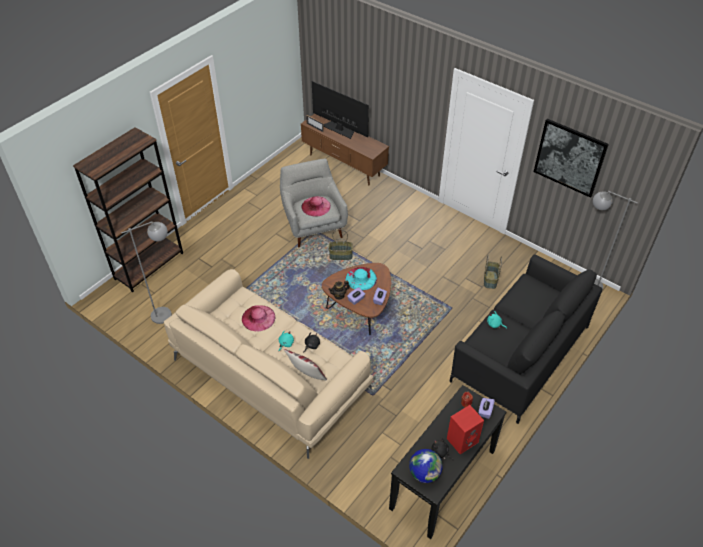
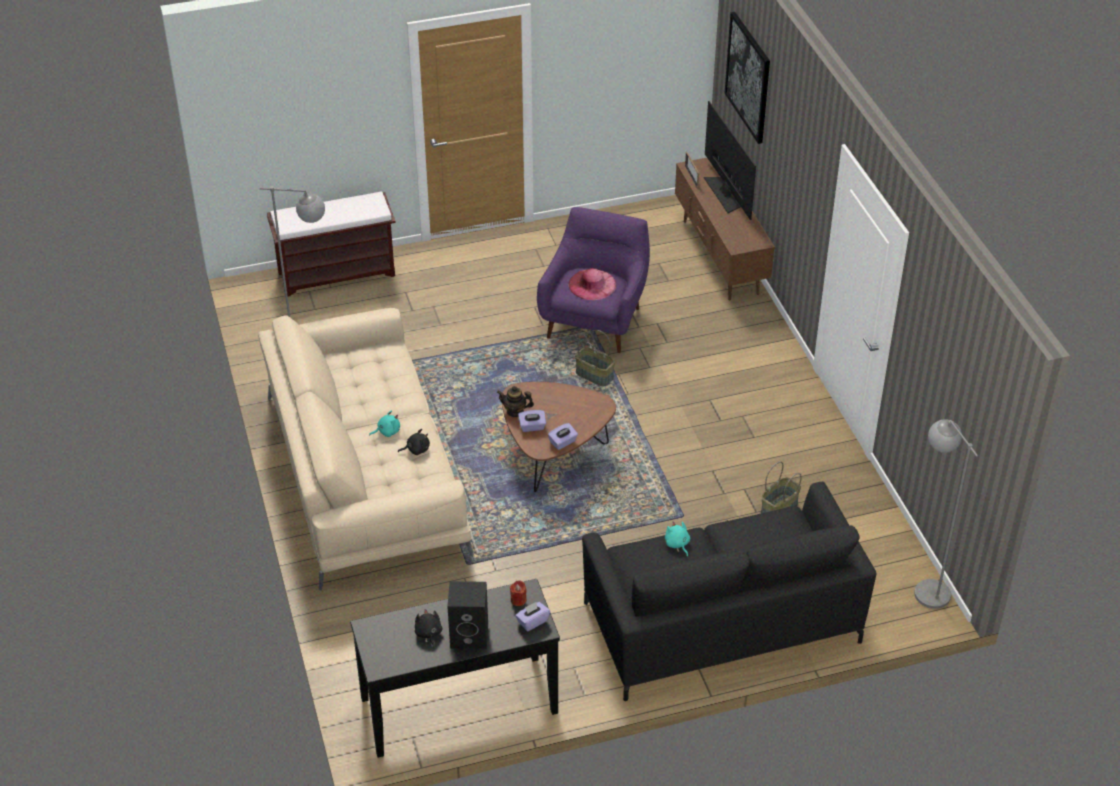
camera: 35 degrees right, 5 degrees down
(149, 266) = (337, 273): brown bookcase -> brown bench
(258, 318) = (383, 385): pink hat -> none
(307, 374) = (378, 479): pillow -> none
(313, 226) = (595, 320): grey armchair -> purple armchair
(361, 278) = (565, 405): turquoise hat -> none
(424, 473) = (387, 643): globe -> none
(462, 439) = (470, 635): red speaker -> black speaker
(570, 157) = (933, 348): picture -> picture (748, 77)

